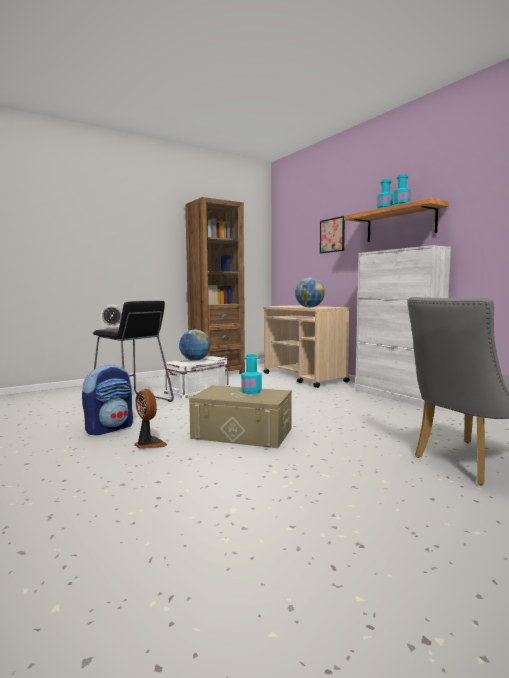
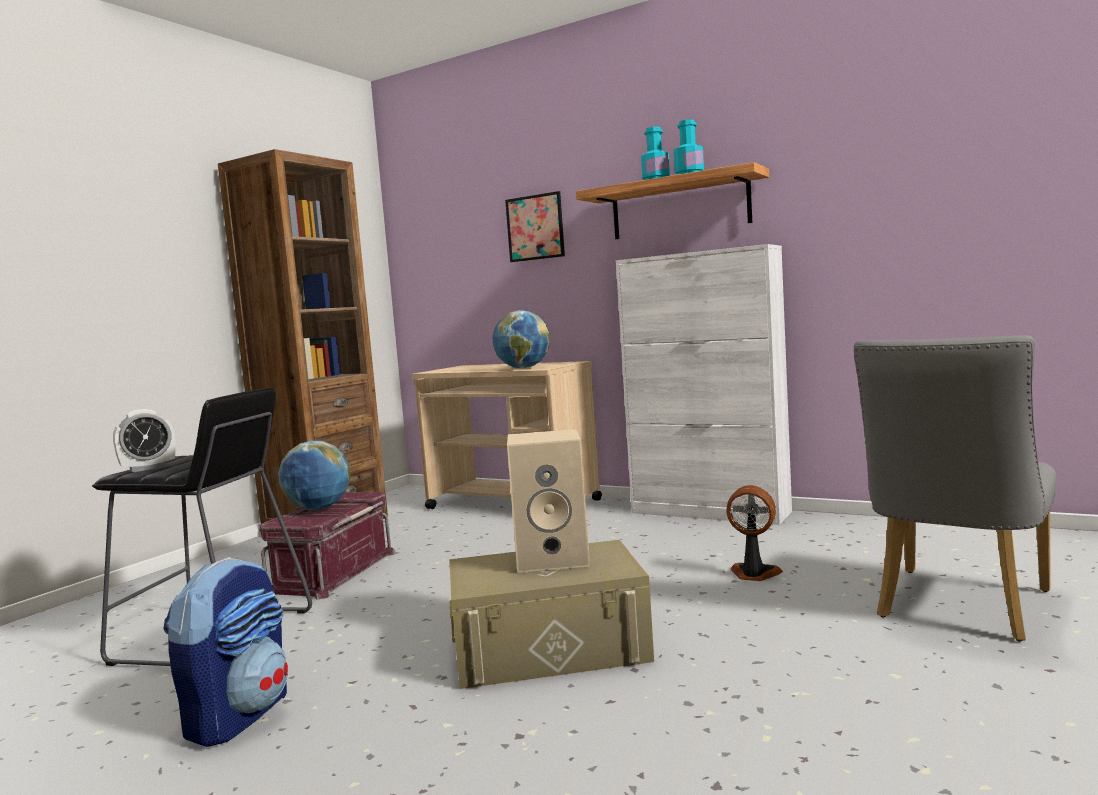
camera: 25 degrees left, 0 degrees up
(149, 444) = (386, 729): fan -> fan (754, 574)
(197, 389) = (331, 572): white storage box -> red storage box
(251, 392) = (554, 558): turquoise bottle -> beige speaker

